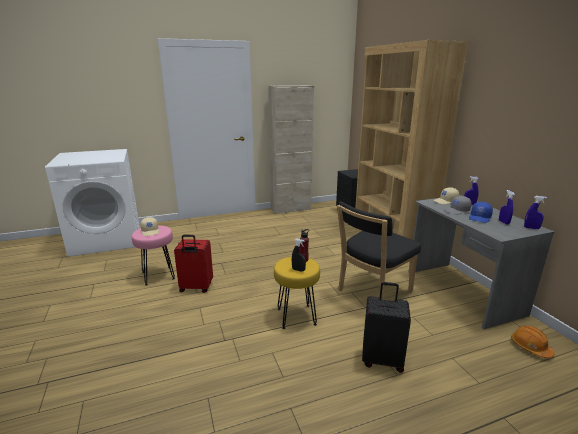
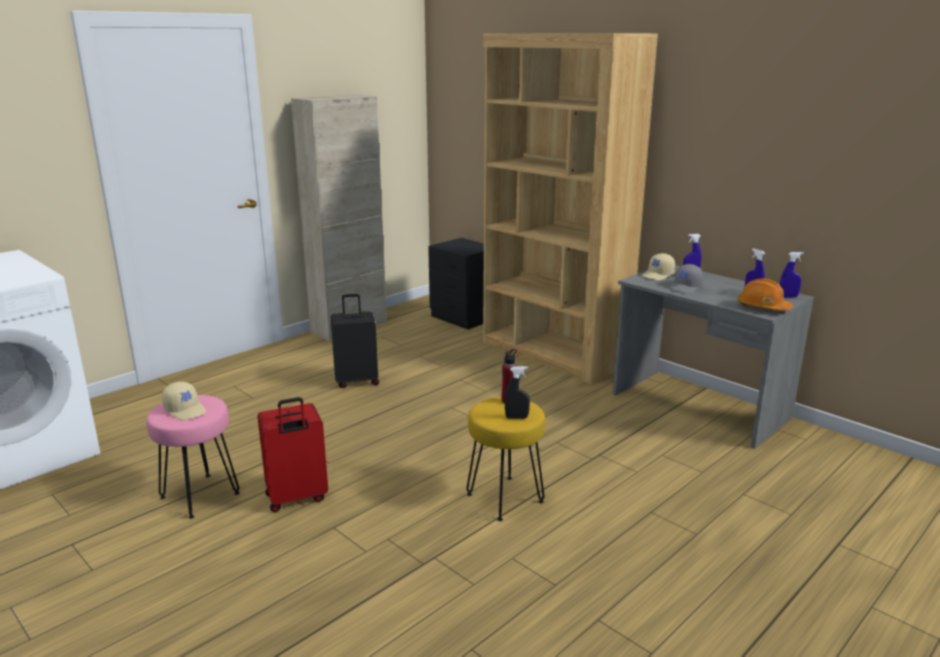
camera: 25 degrees left, 0 degrees up
(372, 292) = (585, 435): black chair -> none
(382, 359) = (665, 521): black suitcase -> black suitcase (357, 381)
(480, 218) = (721, 293): blue cap -> none
(530, 347) = (815, 456): orange hard hat -> orange hard hat (762, 307)

